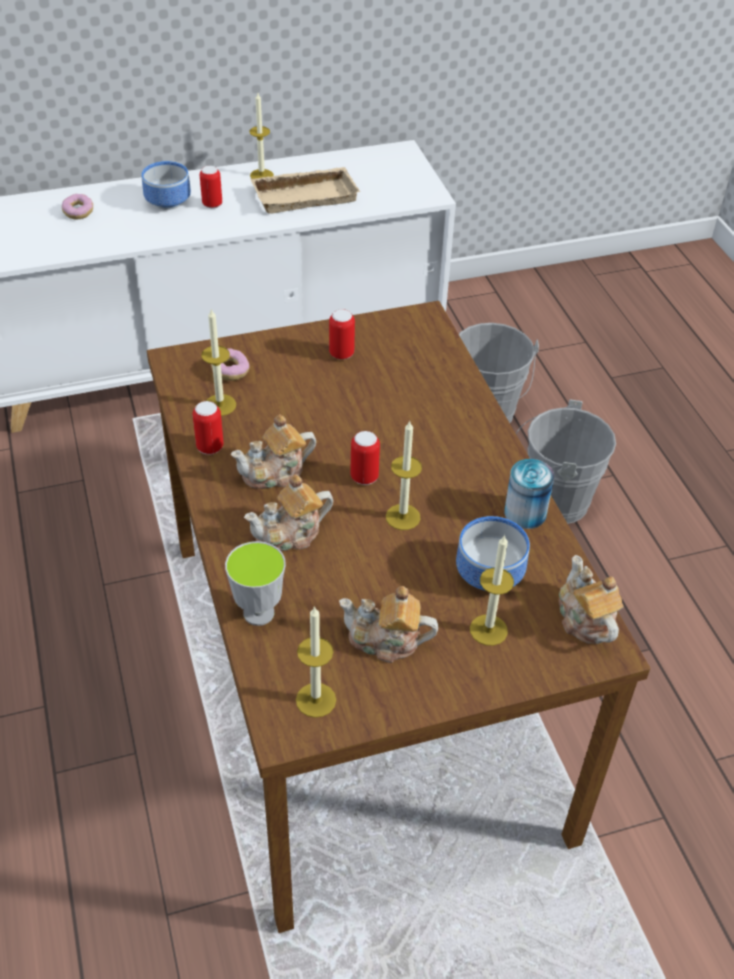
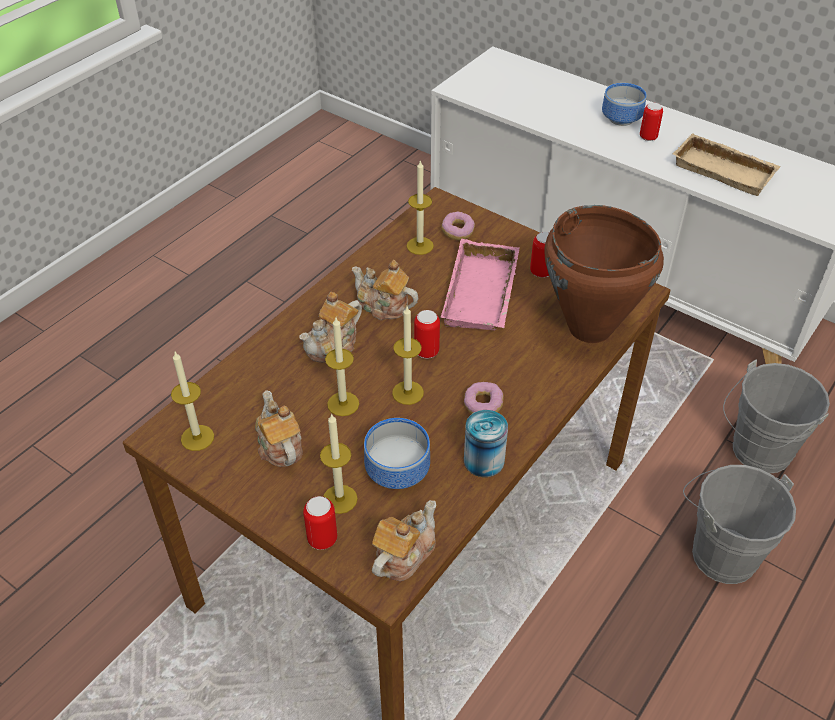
camera: 55 degrees right, 0 degrees up
(78, 213) = (555, 93): donut -> donut (483, 405)
(210, 447) = (375, 264): can -> can (322, 539)
(258, 613) = (249, 369): cup -> none
(261, 175) = (714, 139): candle -> candle (343, 404)
(290, 534) = (333, 345): teapot -> teapot turned 75 degrees counterclockwise
(331, 403) = (483, 295): none -> pink tray
(438, 368) = (590, 329): none -> brown cooking pot

